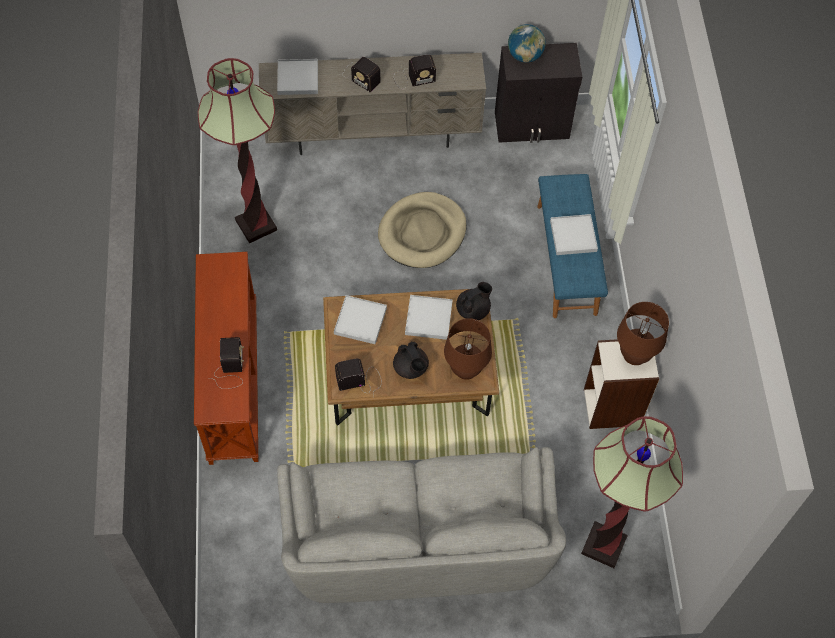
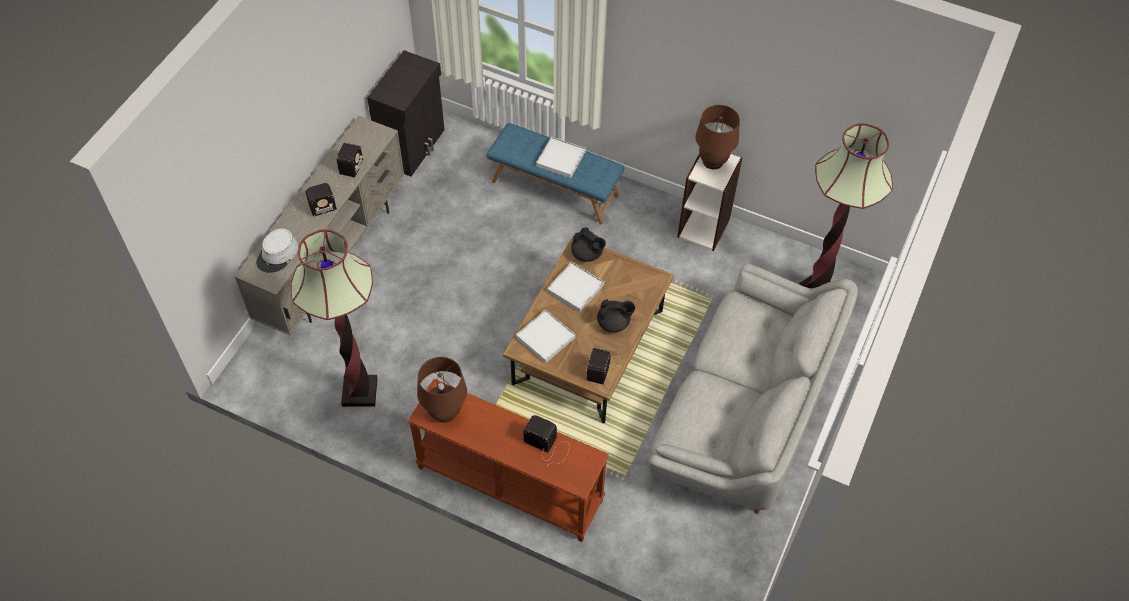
camera: 60 degrees left, 5 degrees down
(298, 78) = (277, 254): white tray -> grey hat
(422, 232) = (460, 271): beige dog bed -> none
(466, 369) = (639, 286): brown table lamp -> brown table lamp (445, 411)
(473, 309) = (587, 254): black teapot -> black teapot turned 135 degrees clockwise
(525, 56) = (389, 87): globe -> none

